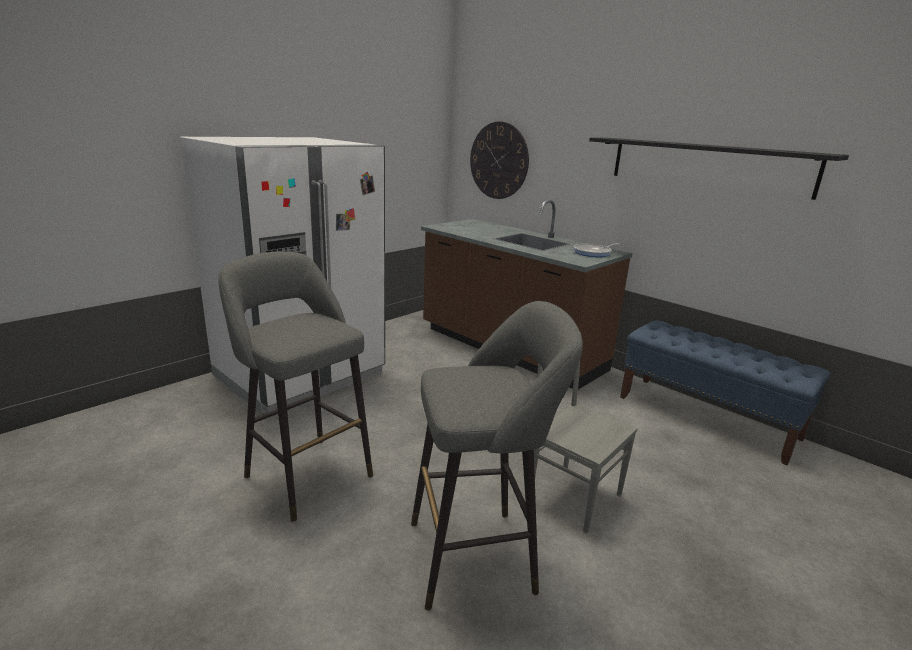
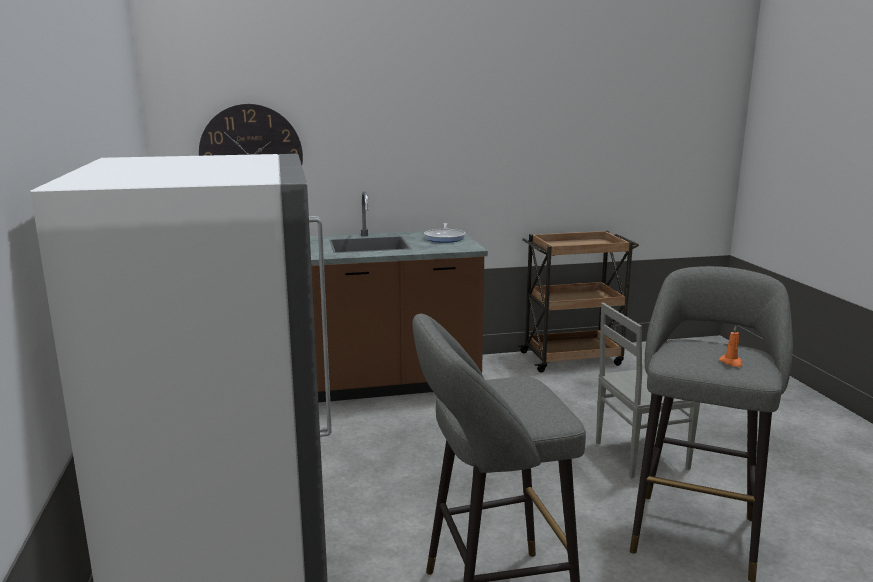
camera: 55 degrees left, 5 degrees down
(468, 394) = (731, 362): none -> orange candle
(707, 165) = (514, 131): black shelf -> none
(707, 417) = (572, 358): blue bench -> brown cart

